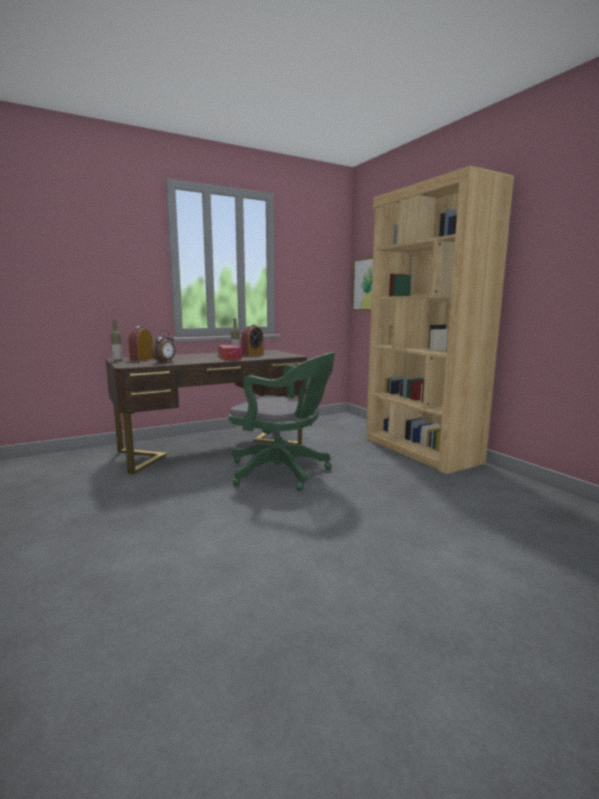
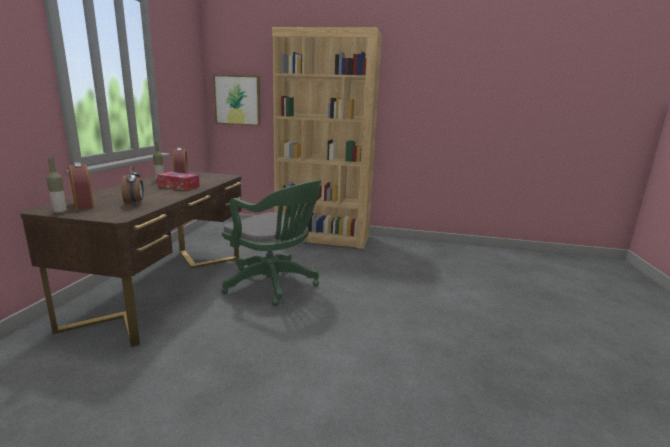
camera: 50 degrees left, 5 degrees up
(283, 472) = (274, 285): green office chair -> green office chair turned 60 degrees clockwise

